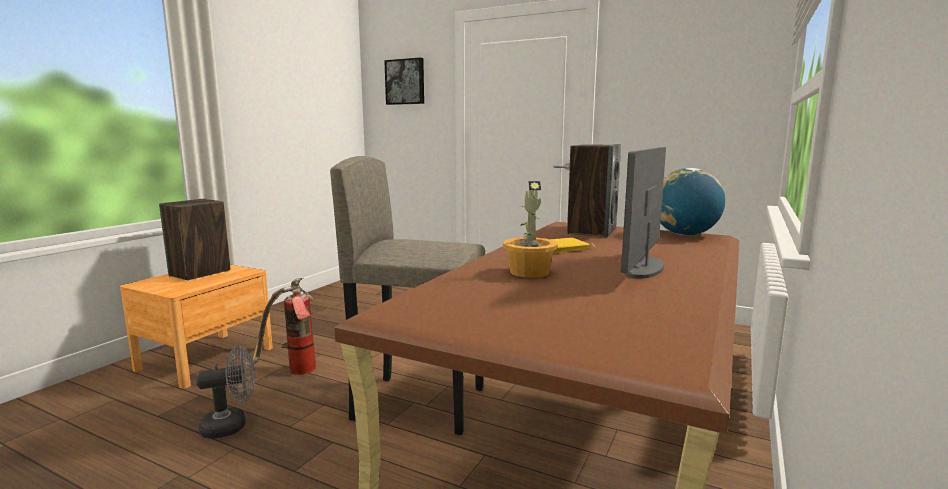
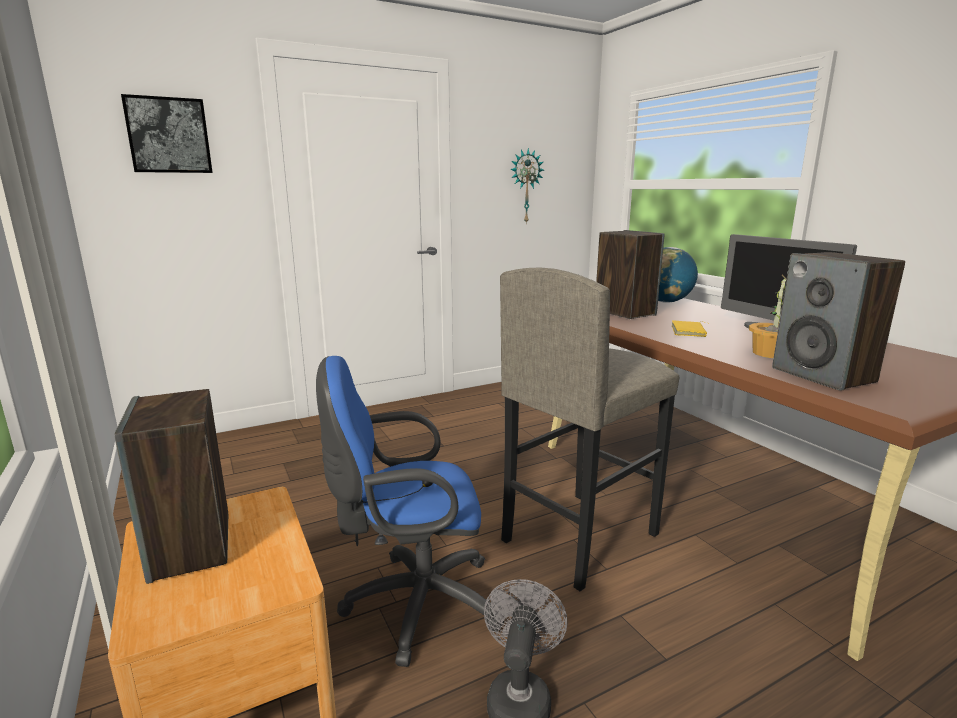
camera: 55 degrees left, 5 degrees up
(295, 373) = (414, 603): fire extinguisher -> blue office chair
(474, 289) = (824, 375): none -> speaker
(681, 107) = (525, 186): none -> wall clock

